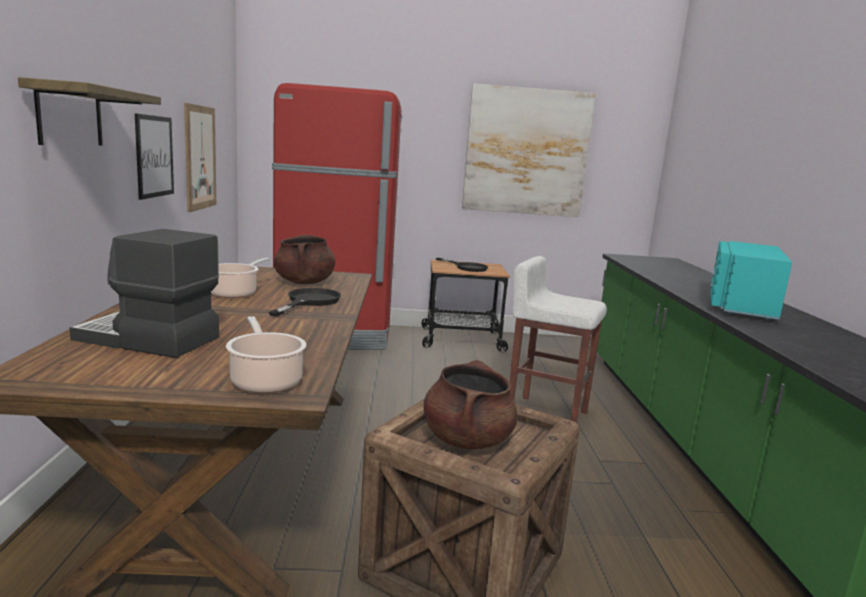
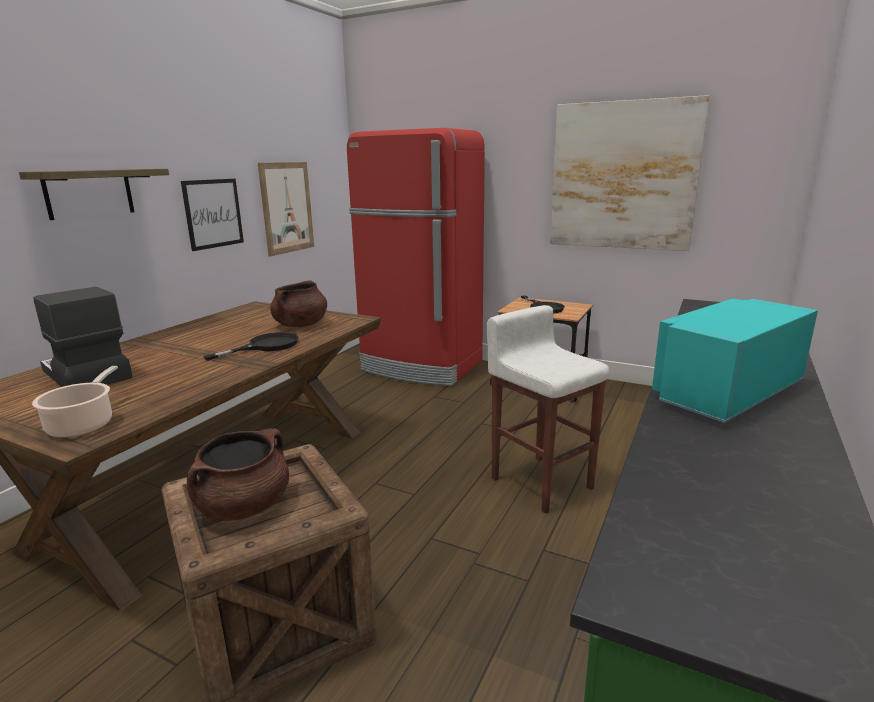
camera: 30 degrees right, 5 degrees up
(235, 293) = (225, 334): cooking pot -> none

